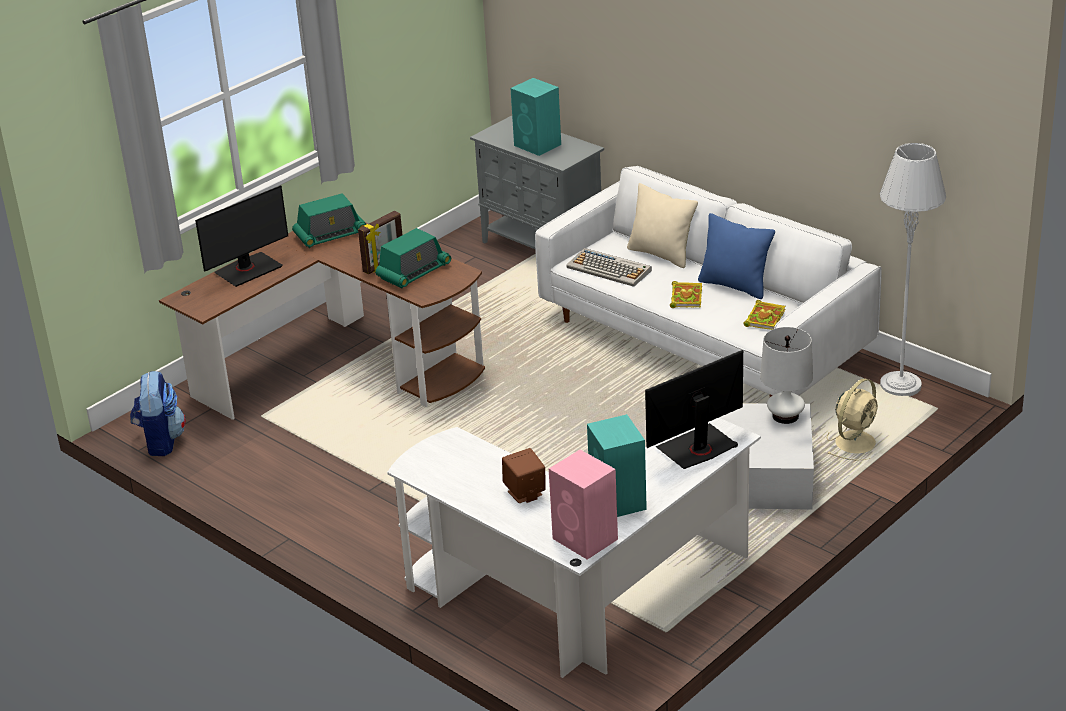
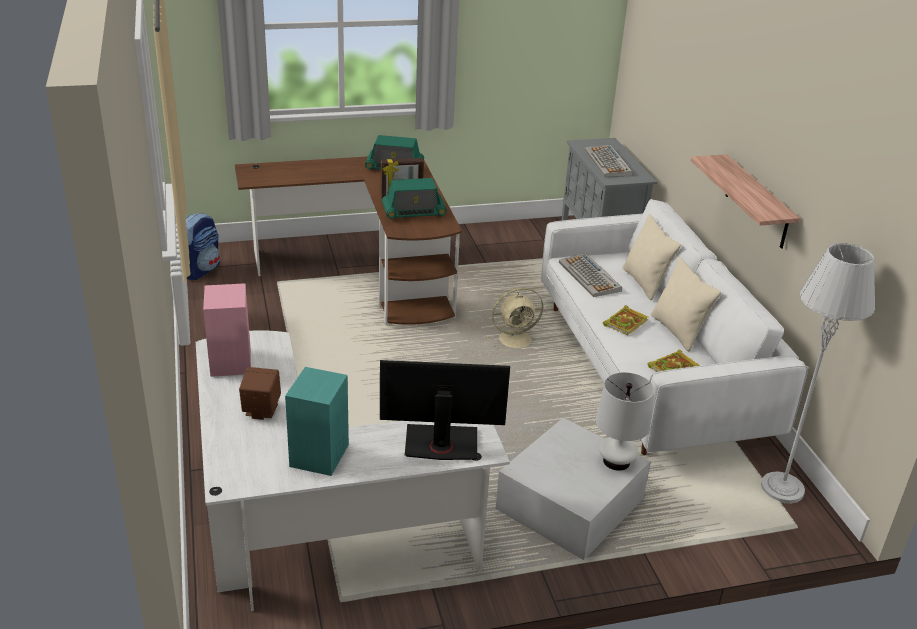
camera: 30 degrees right, 0 degrees up
(248, 270) = (312, 168): monitor -> none
(538, 145) = (608, 162): turquoise speaker -> keyboard
(586, 539) = (249, 475): pink speaker -> pink speaker (230, 363)
(735, 285) = (678, 331): blue pillow -> beige pillow
(762, 134) = (757, 202): none -> shelf
(856, 442) = (689, 519): beige fan -> beige fan (516, 339)

